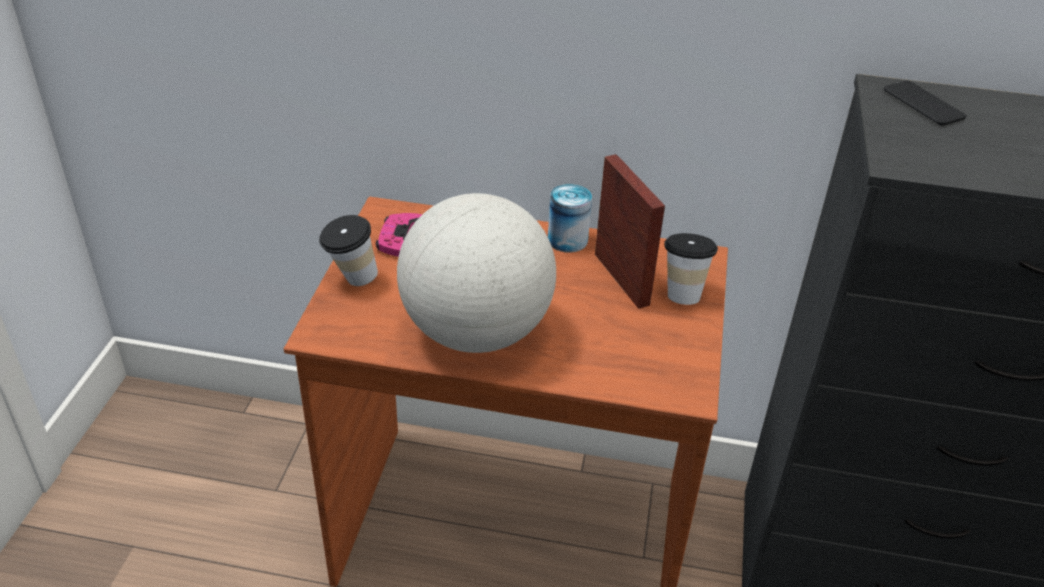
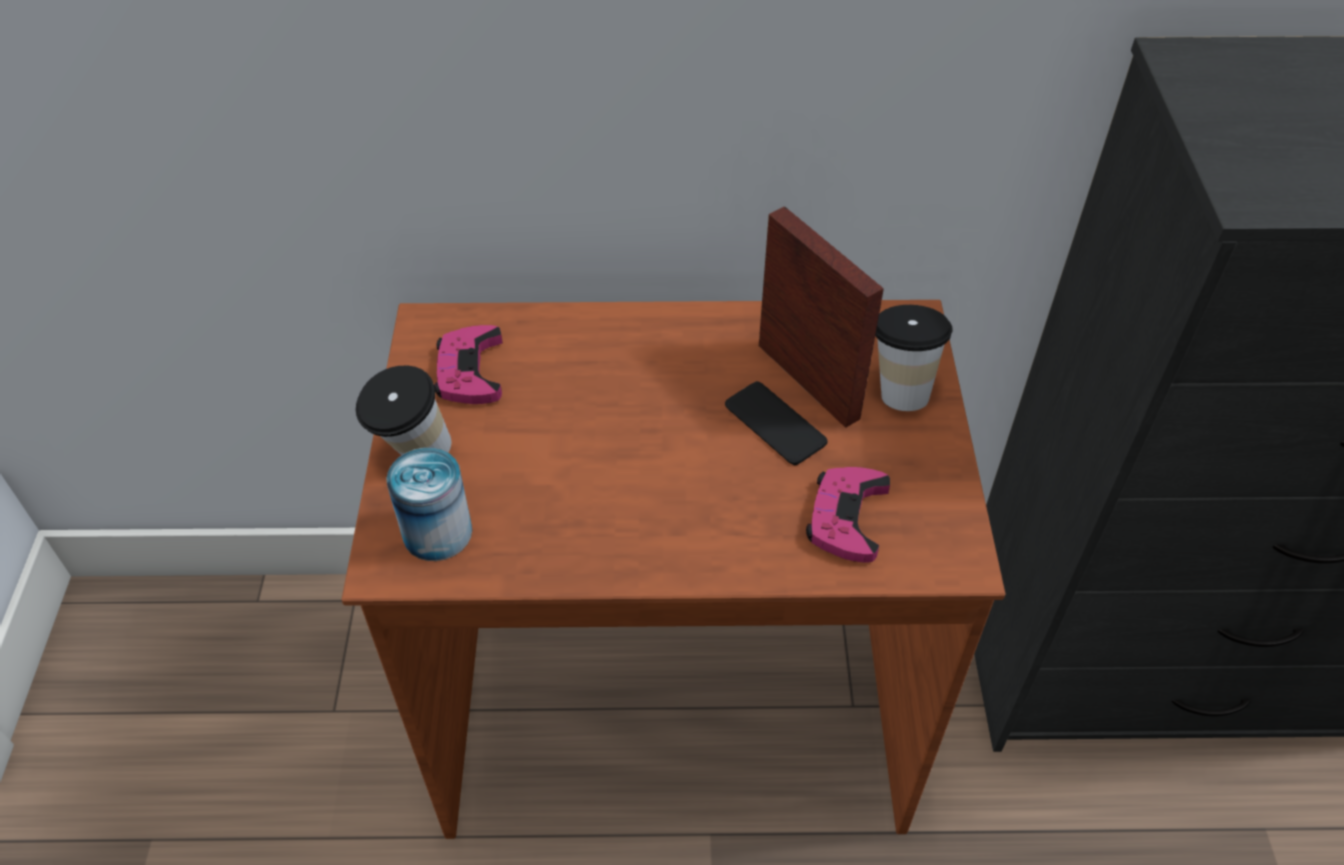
camera: 10 degrees left, 10 degrees up
(476, 332) = (625, 513): globe -> none
(567, 240) = (713, 328): can -> can (437, 532)
(622, 358) = (846, 517): none -> pink game controller
(923, 104) = (1250, 79): phone -> phone (775, 424)

